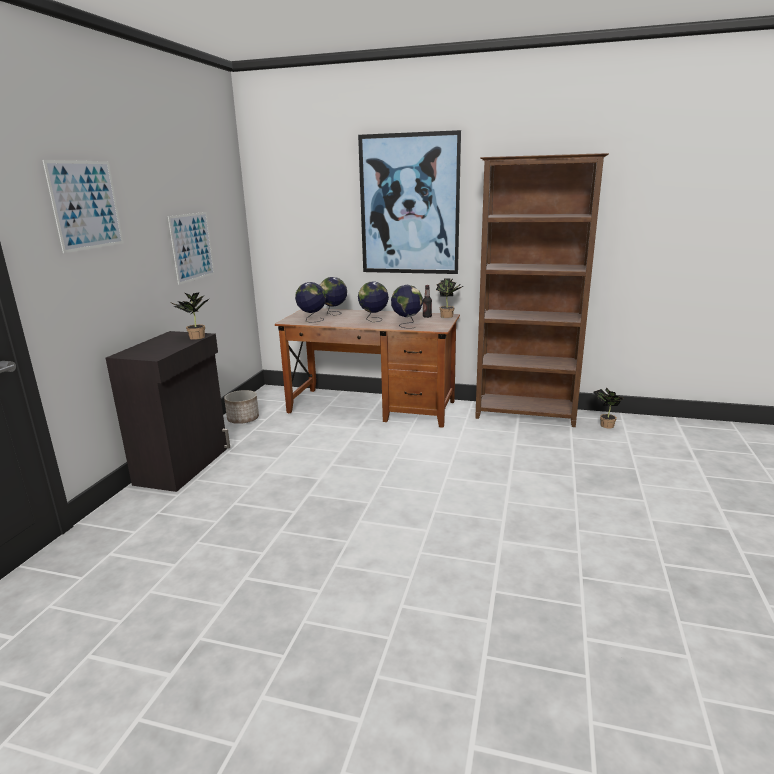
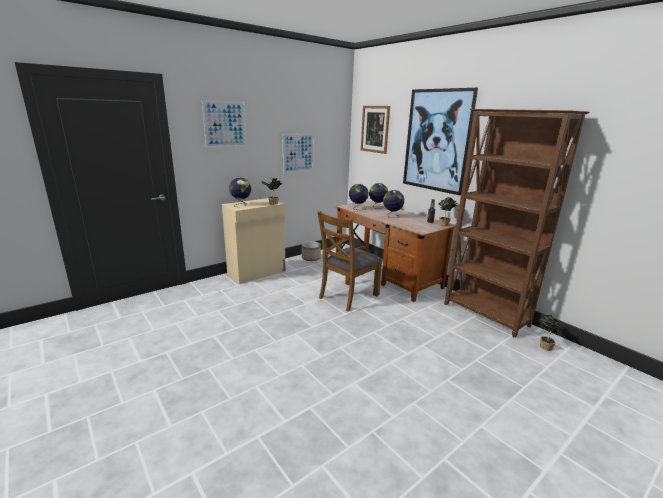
camera: 35 degrees right, 0 degrees up
(184, 465) = (257, 272): black cabinet -> beige cabinet
(296, 197) = (375, 129): none -> picture
(361, 449) = (348, 296): none -> brown chair
(407, 325) = (406, 224): globe -> globe (241, 205)

